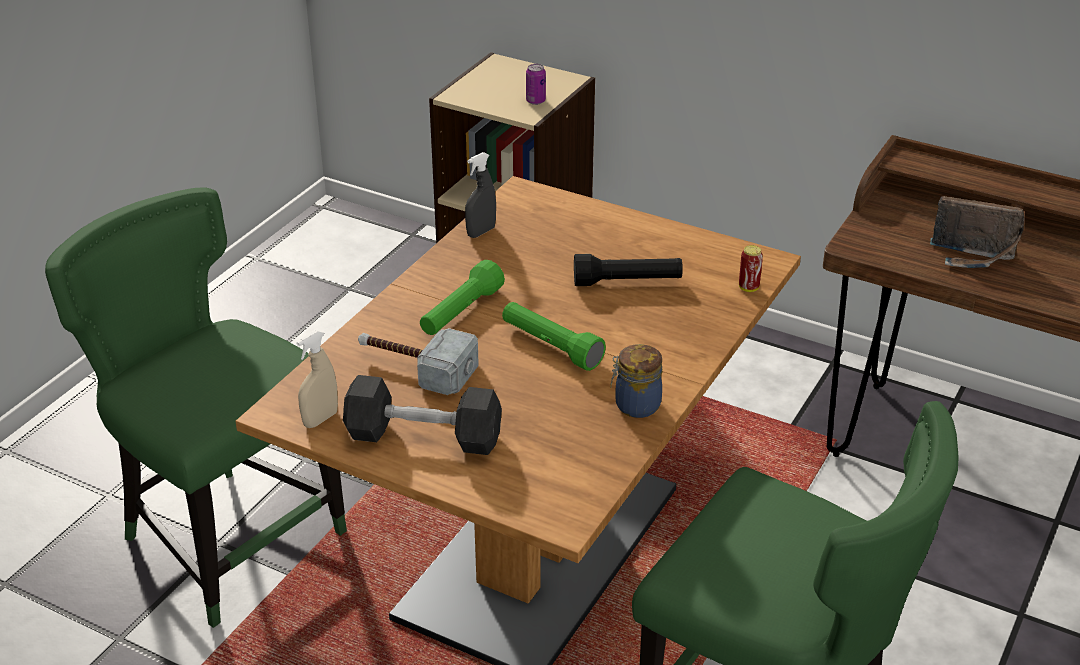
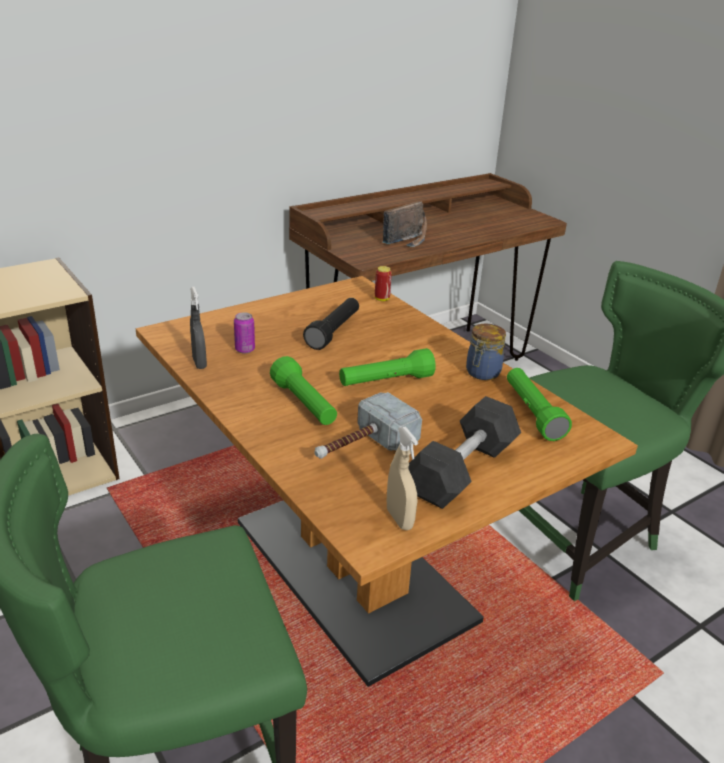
camera: 65 degrees left, 5 degrees down
(535, 101) = (53, 284): can -> can (245, 349)
(578, 460) = (532, 413): none -> green flashlight

